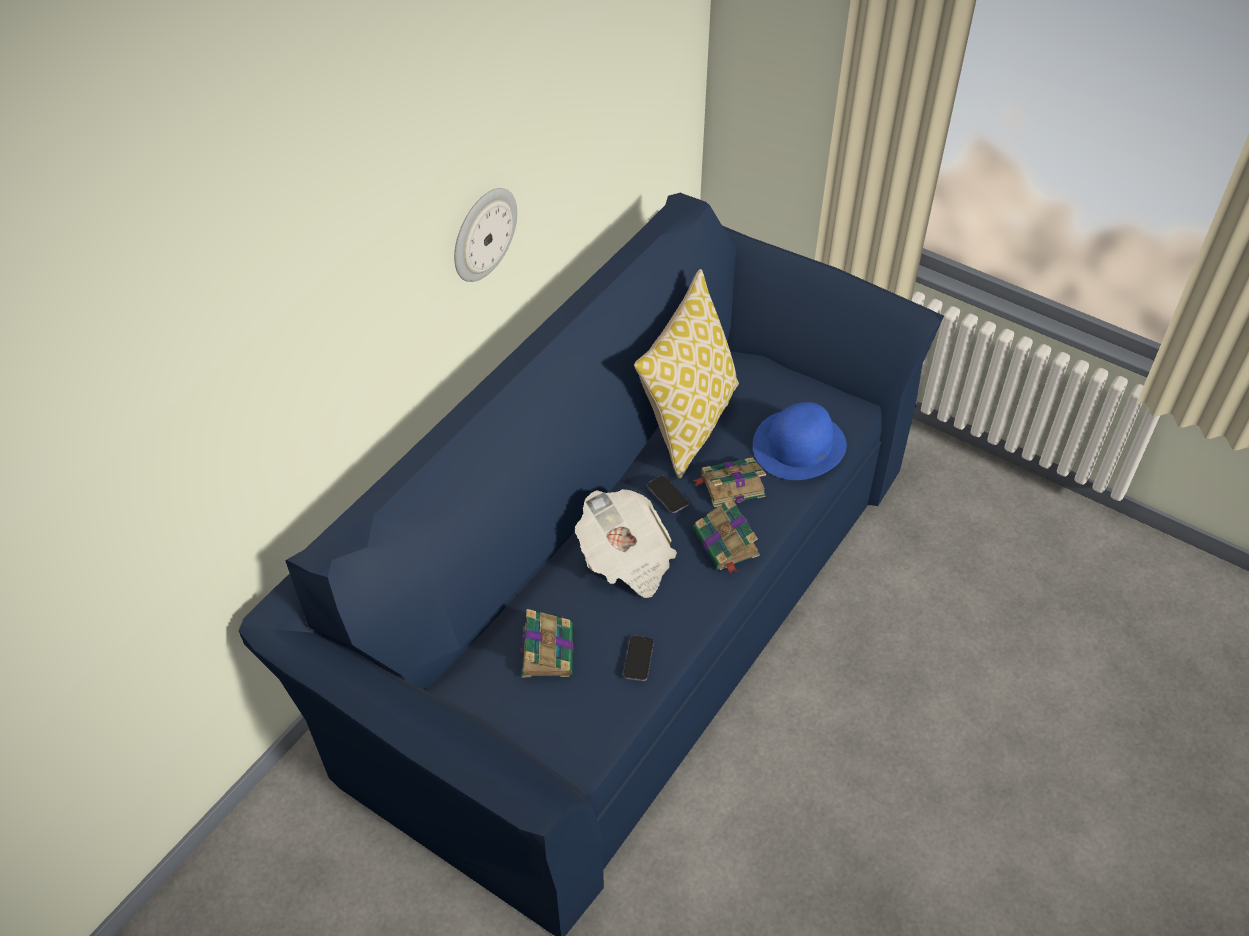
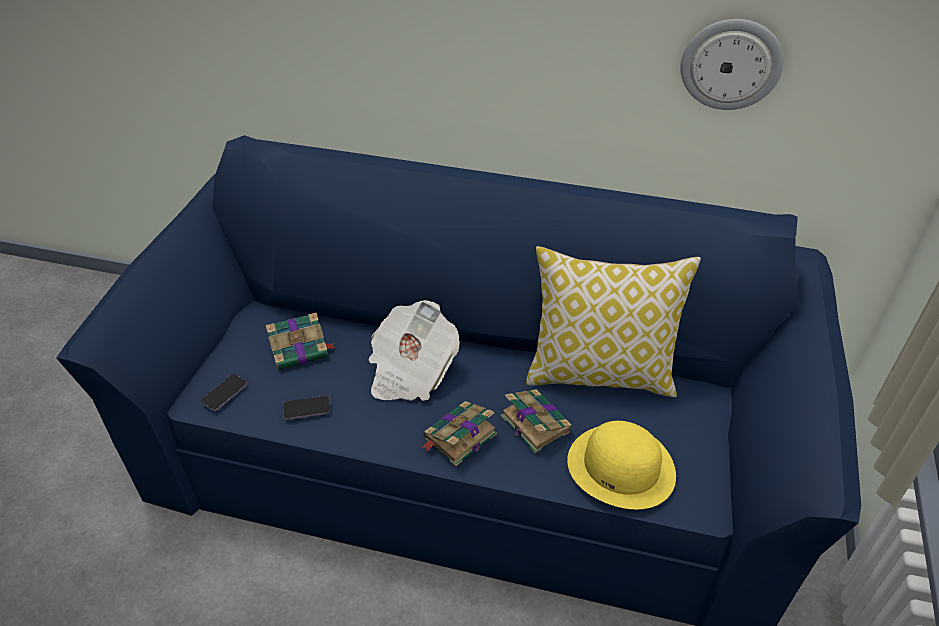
camera: 70 degrees right, 5 degrees down
(483, 234) = (543, 64): wall clock -> wall clock (731, 64)
(667, 495) = (498, 379): phone -> phone (224, 393)
(799, 445) = (621, 467): blue hat -> yellow hat

